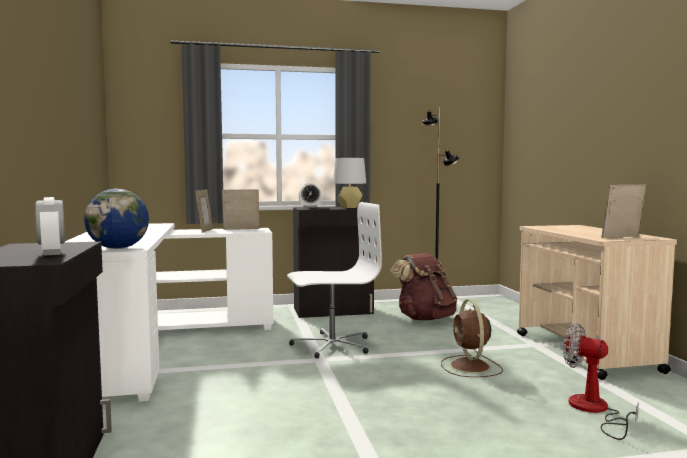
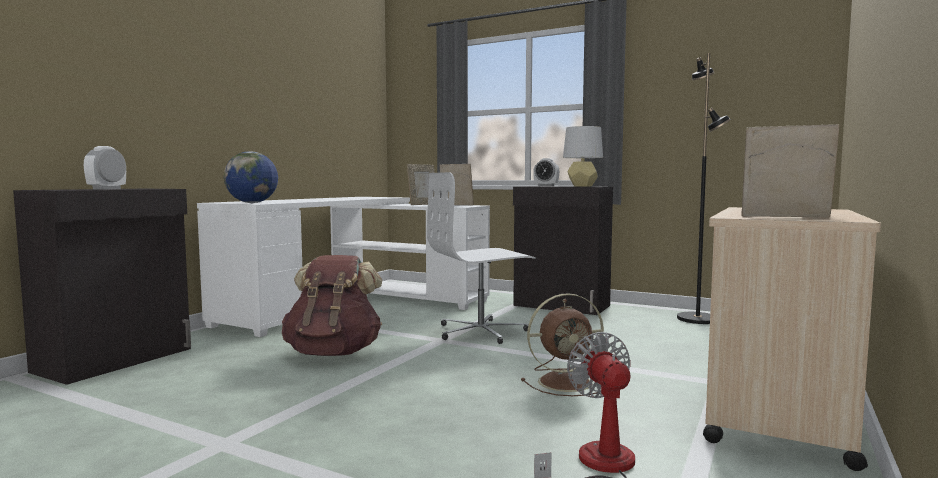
camera: 40 degrees right, 0 degrees up
(331, 345) = (481, 332): white office chair -> white office chair turned 135 degrees clockwise
(425, 319) = (644, 329): brown backpack -> brown backpack (334, 353)
(470, 367) = (567, 382): brown fan -> brown fan turned 135 degrees counterclockwise

